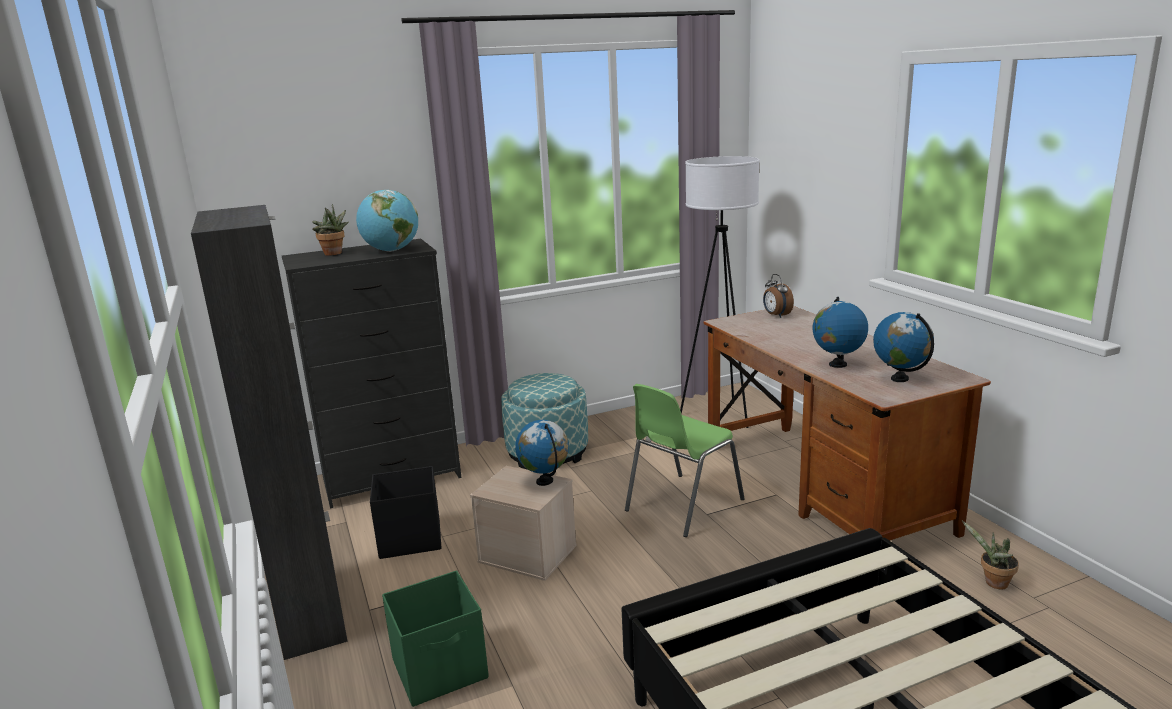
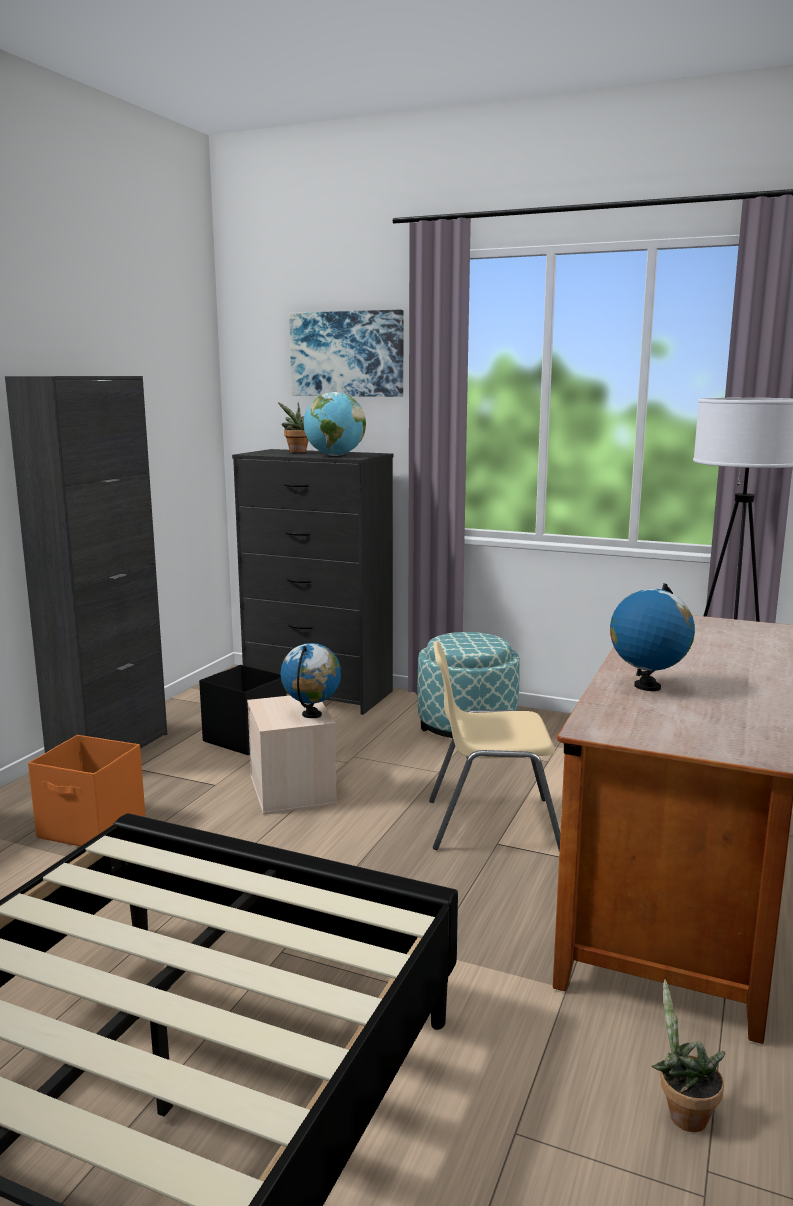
camera: 45 degrees right, 5 degrees down
(354, 149) = (347, 354): none -> picture
(441, 669) = (93, 828): green storage box -> orange storage box
(682, 505) = (490, 824): green chair -> beige chair
(776, 315) = (738, 628): alarm clock -> none
(900, 379) = (676, 724): globe -> none

